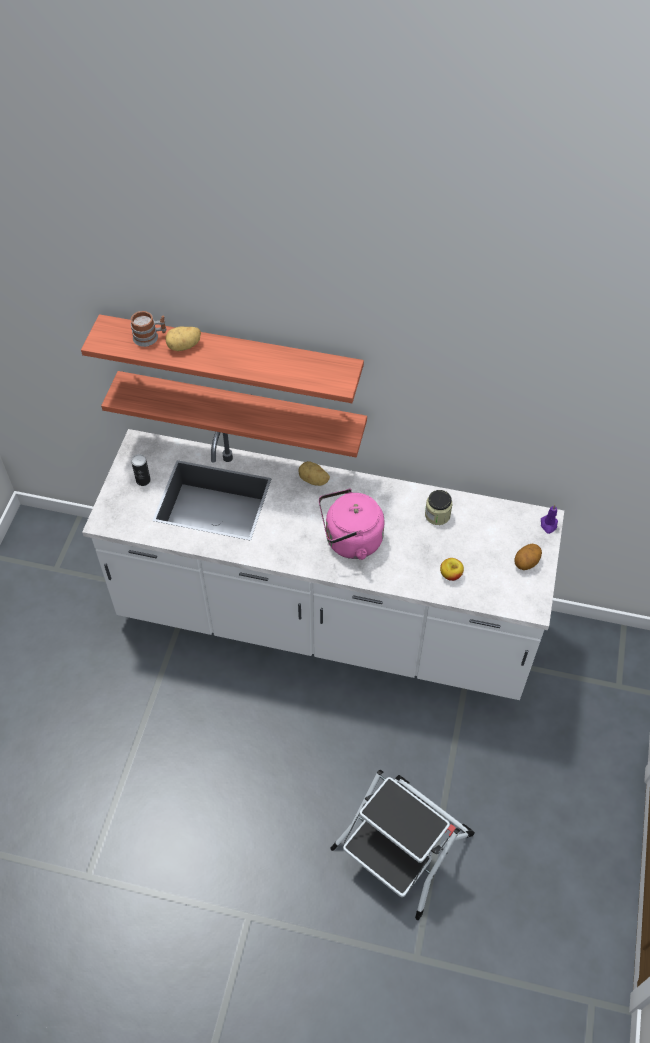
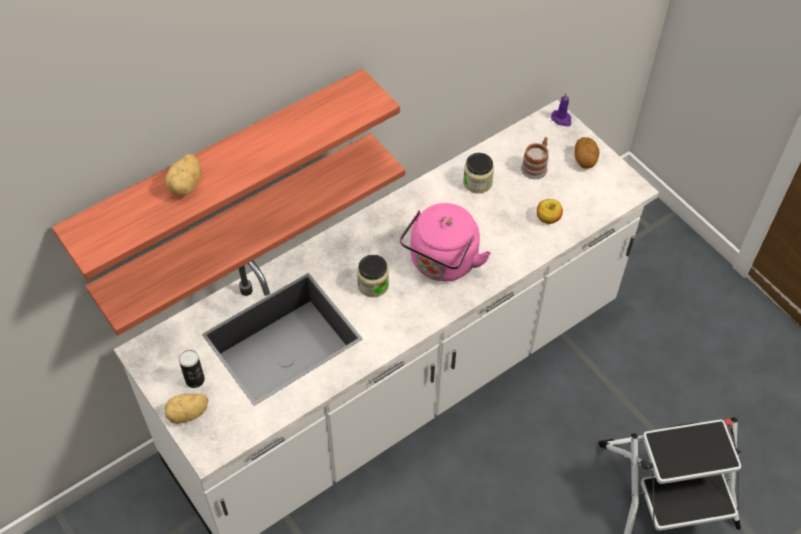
camera: 50 degrees left, 0 degrees up
(150, 337) = (140, 204): mug -> mug (536, 166)
(296, 517) = (373, 285): none -> jar
(313, 480) = (346, 242): potato -> potato (188, 414)

